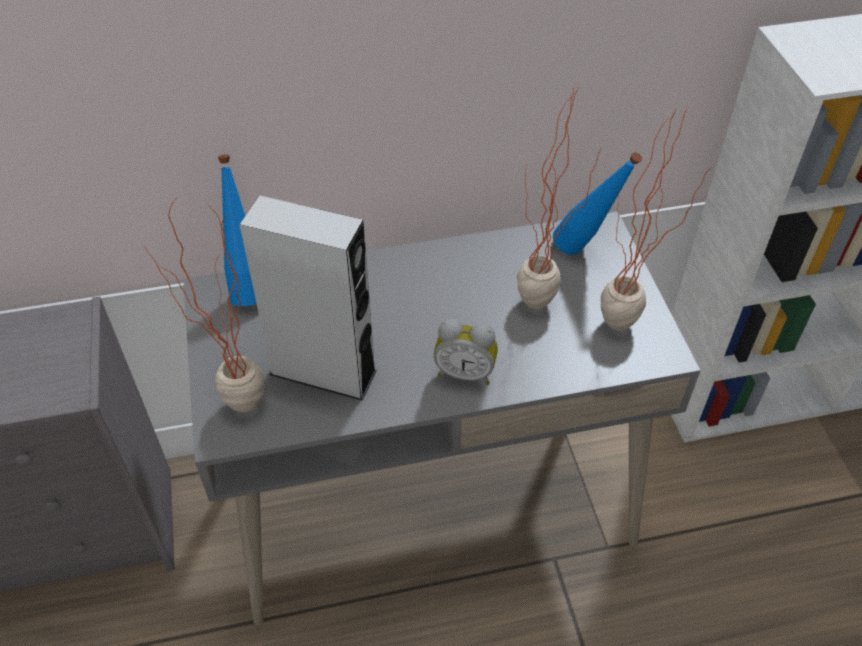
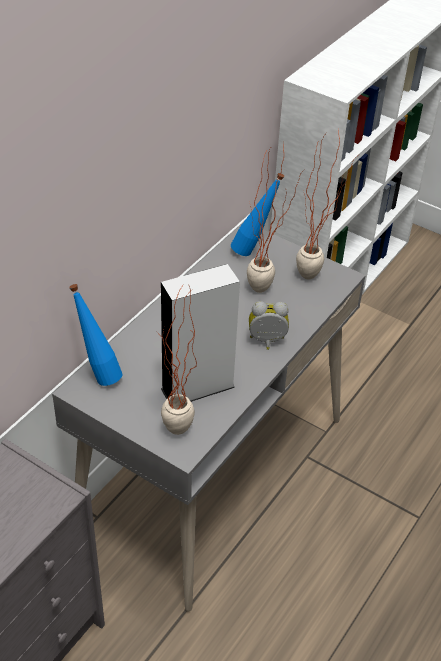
camera: 45 degrees left, 5 degrees down
(465, 372) = (267, 342): alarm clock -> alarm clock turned 150 degrees counterclockwise

